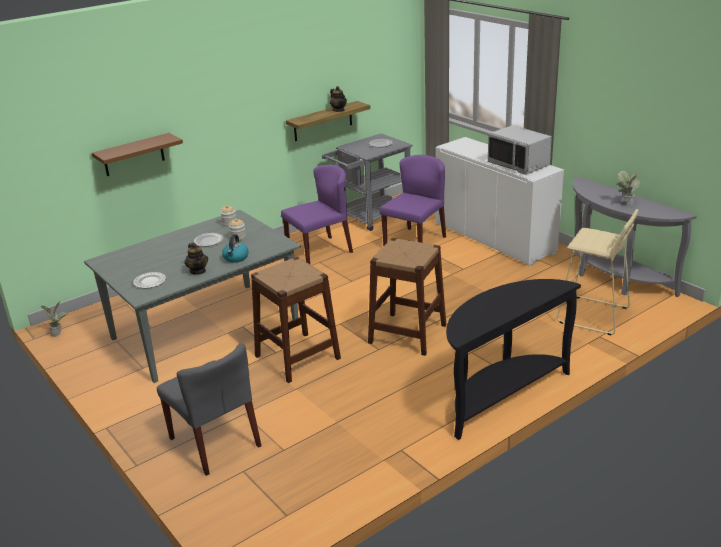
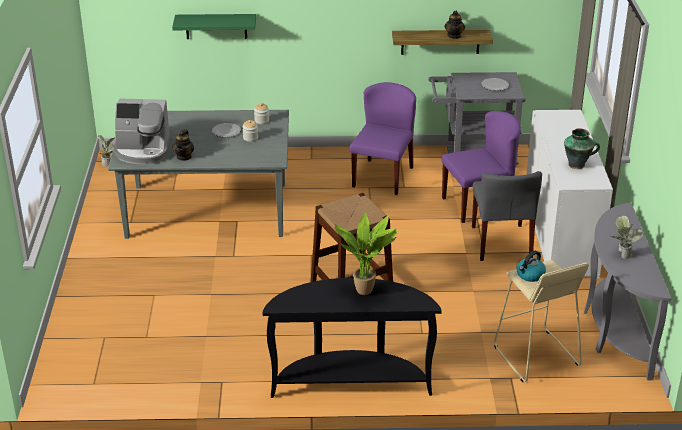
camera: 35 degrees right, 5 degrees up
(133, 155) = (216, 26): brown shelf -> green shelf
(150, 281) = (142, 151): plate -> coffee machine
(215, 442) = (111, 306): grey chair -> grey chair (501, 243)
(236, 258) = (224, 157): kettle -> kettle (530, 275)
(297, 357) = (243, 268): brown stool -> none
(320, 251) = (382, 177): purple chair -> purple chair turned 75 degrees counterclockwise
(507, 295) = (366, 290): none -> potted plant
(519, 165) = (577, 165): grey microwave -> vase

